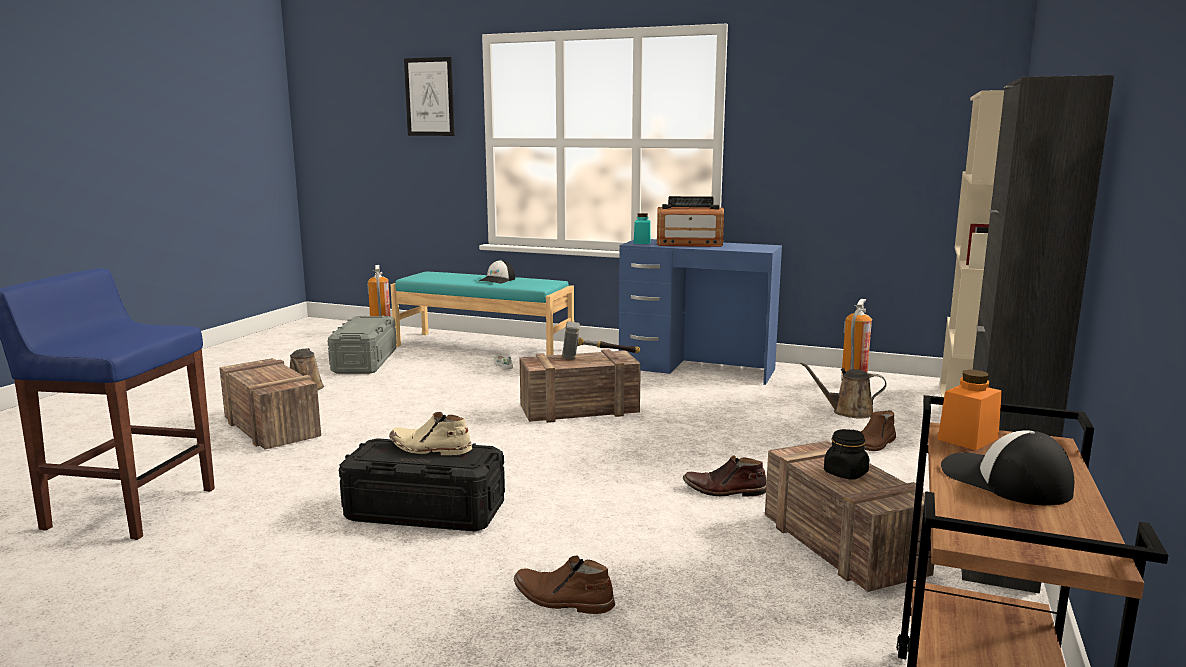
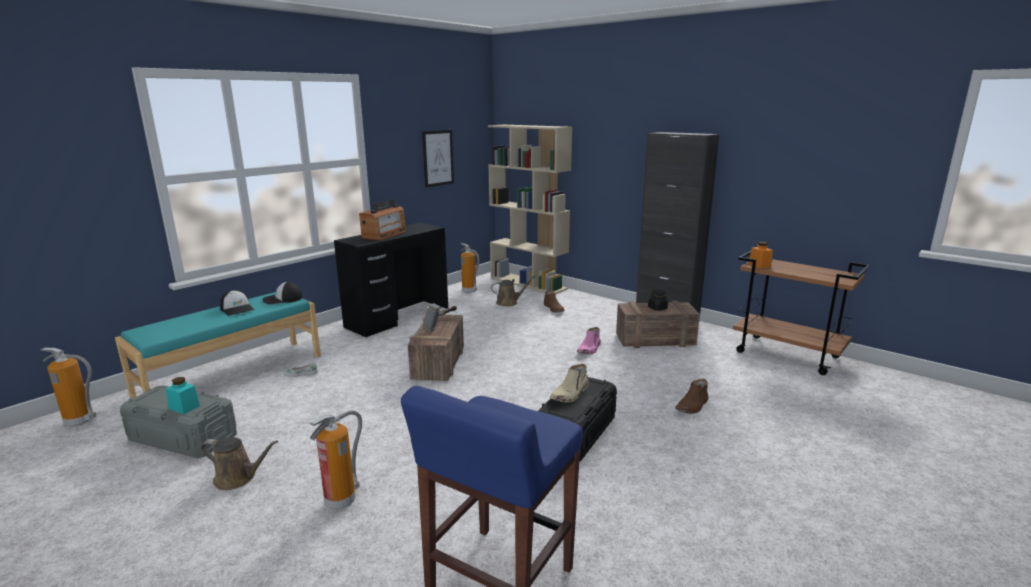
camera: 70 degrees left, 5 degrees up
(270, 427) = (342, 500): crate -> fire extinguisher
(429, 97) = (64, 137): picture -> picture (438, 158)
(642, 242) = (357, 241): turquoise jar -> turquoise jar (184, 407)
(697, 369) = (398, 317): blue desk -> black desk
(724, 490) = (589, 349): brown boot -> pink boot
(848, 412) = (509, 302): brown watering can -> brown watering can turned 135 degrees counterclockwise
(1004, 480) = (798, 270): cap -> cap (282, 299)

